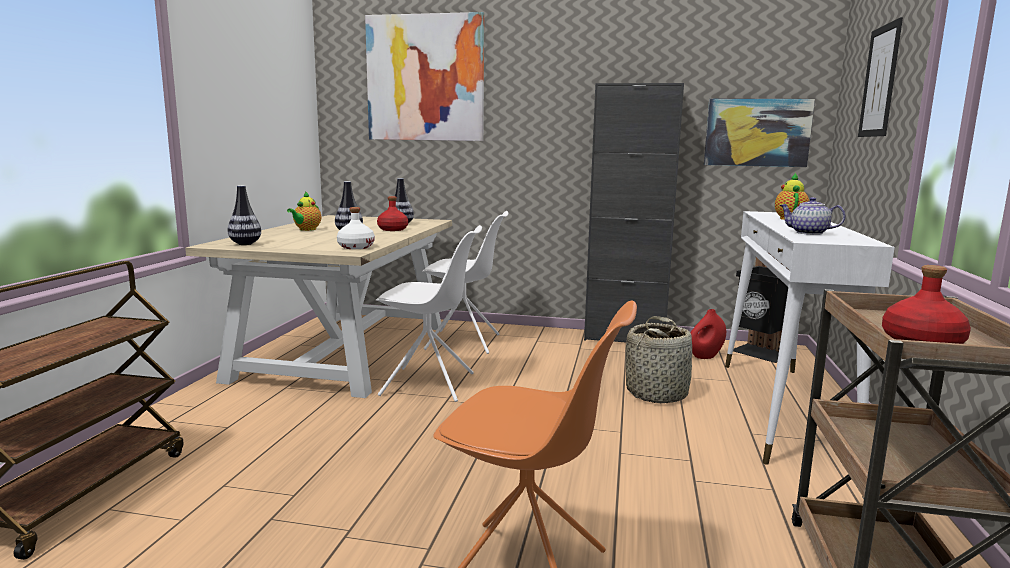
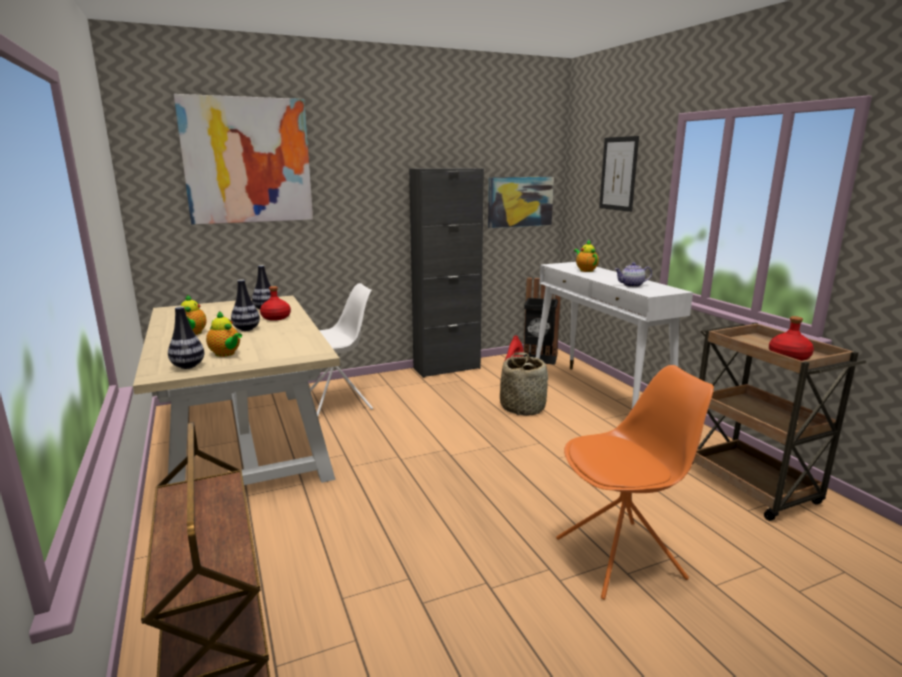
camera: 35 degrees left, 5 degrees up
(290, 242) = (226, 354): none -> teapot
(355, 247) = (305, 347): white bottle -> none
(430, 384) = (368, 450): white chair -> none

